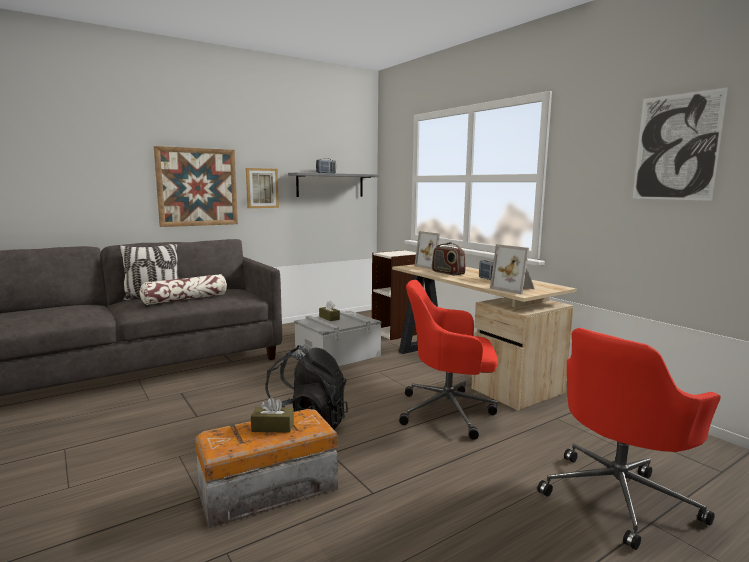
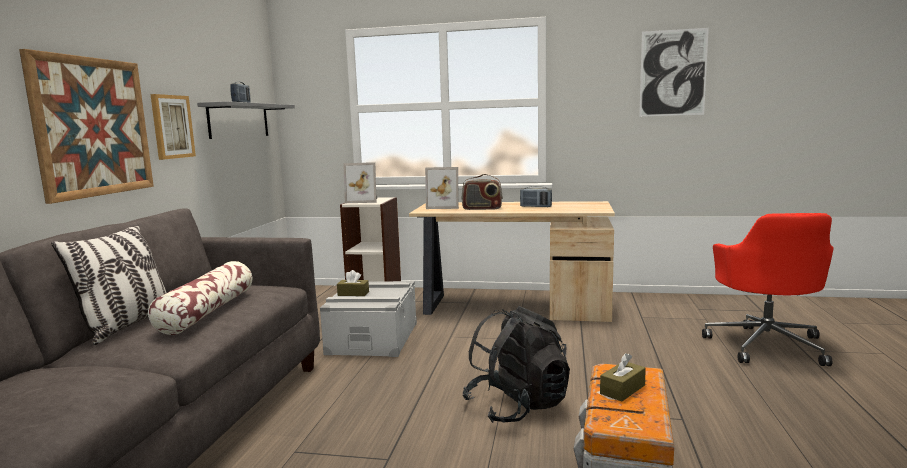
camera: 45 degrees left, 0 degrees up
(449, 412) = (579, 342): red office chair -> none
(514, 289) = (581, 209): picture frame -> picture frame (363, 201)

